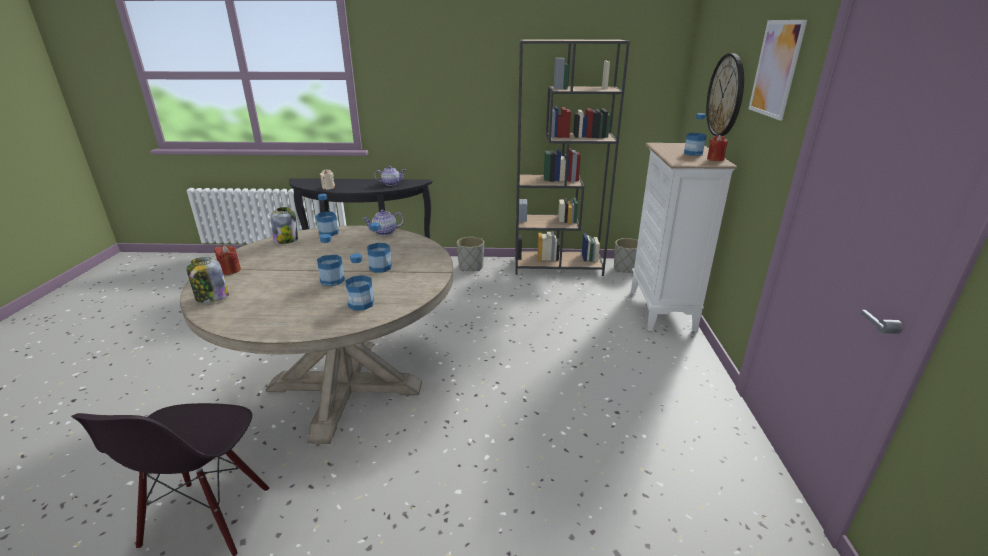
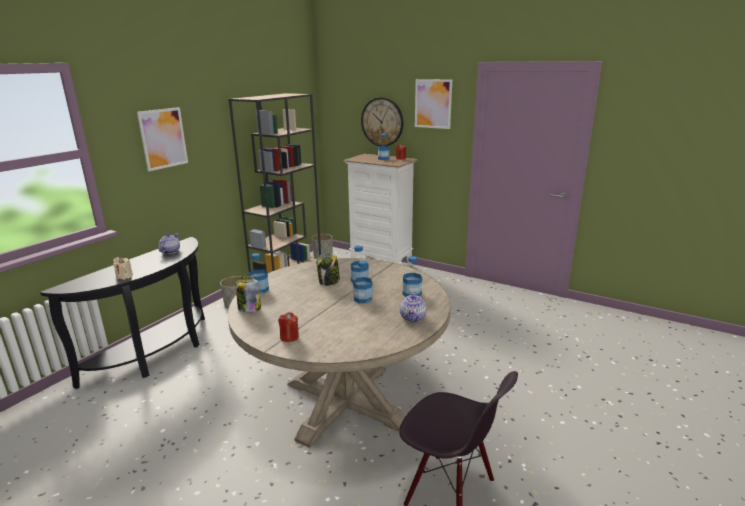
camera: 60 degrees left, 5 degrees down
(212, 298) = (341, 347): jar -> jar (329, 282)
(384, 232) = (292, 270): teapot -> teapot (413, 318)
(429, 74) = (163, 138): none -> picture

